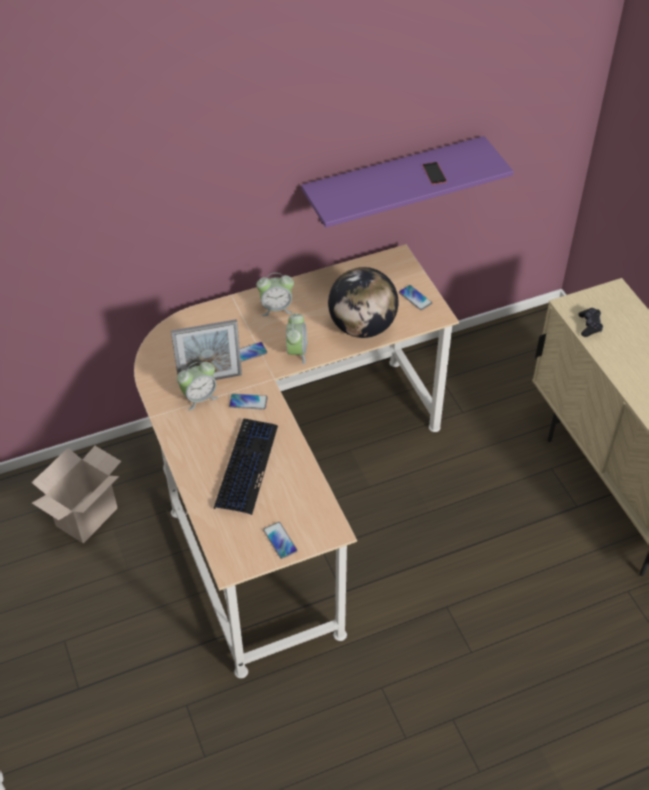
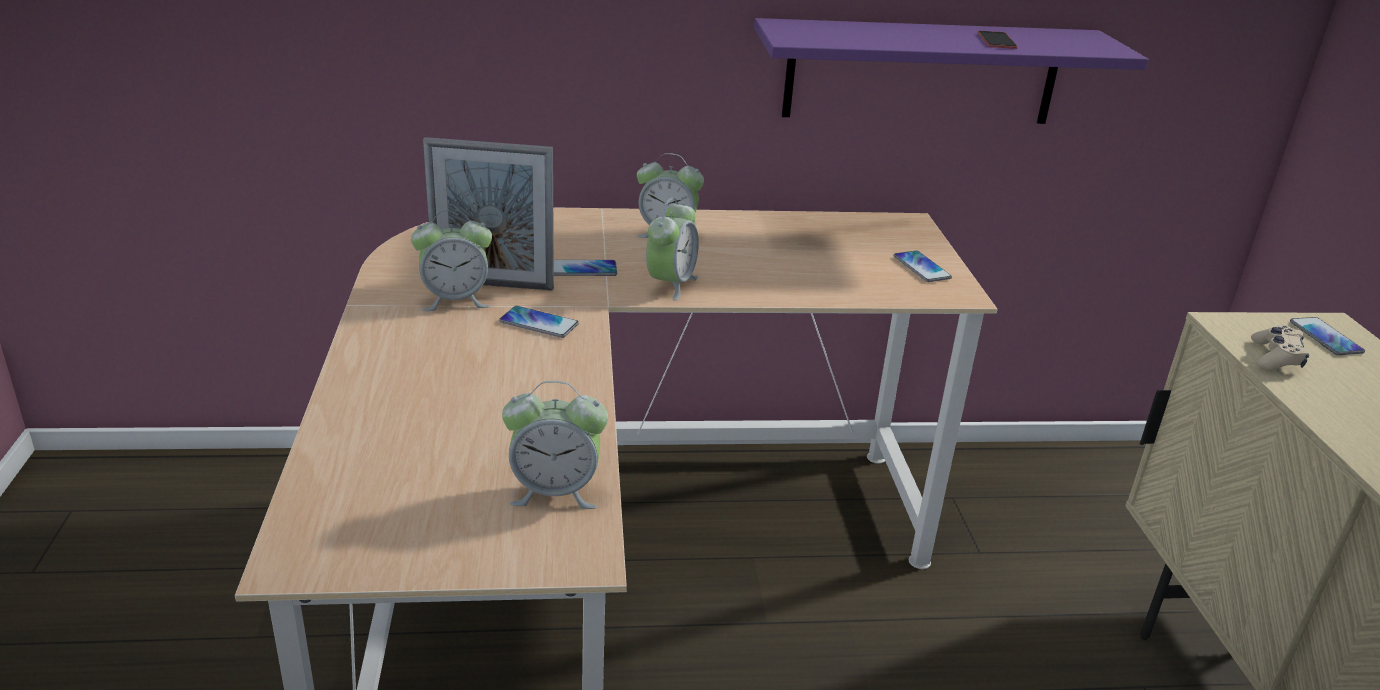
camera: 15 degrees right, 20 degrees down
(86, 515) = (253, 536): cardboard box -> none
(246, 466) = (467, 405): keyboard -> none
(280, 540) = (445, 540): phone -> phone (1325, 337)
(309, 503) = (555, 492): none -> alarm clock
(362, 327) = (807, 280): globe -> none
(589, 326) = (1275, 358): black game controller -> beige game controller

